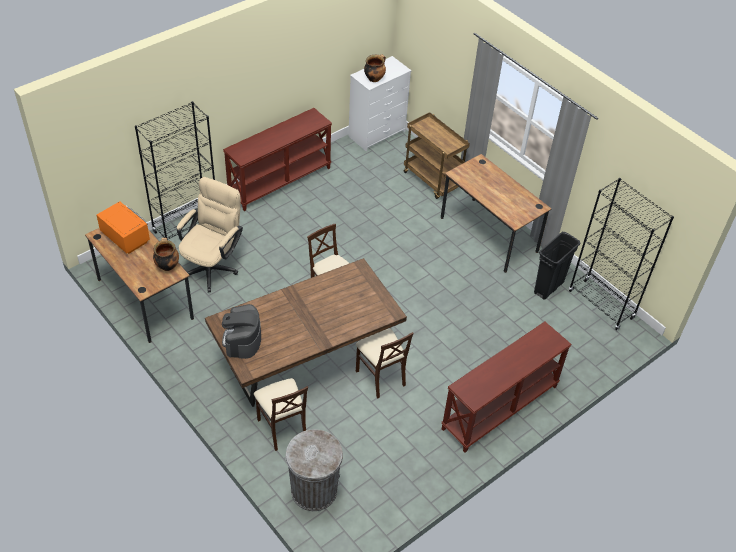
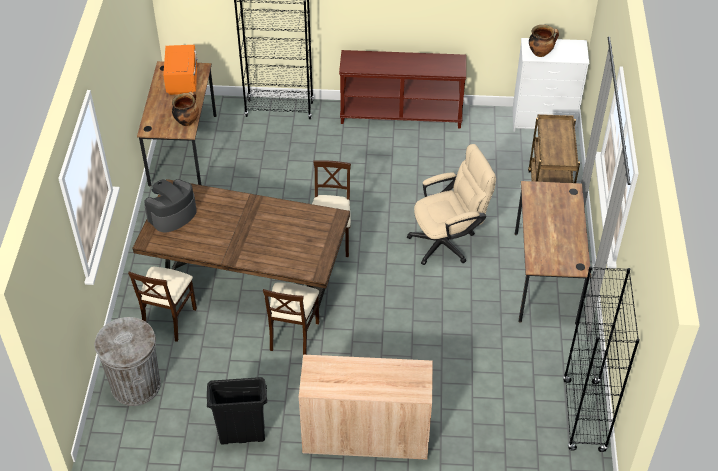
camera: 45 degrees right, 0 degrees up
(212, 266) = (263, 154): beige office chair -> beige office chair (448, 241)
(500, 408) = (366, 436): brown console table -> beige cabinet
(548, 287) = (547, 364): black trash can -> black trash can (242, 435)

